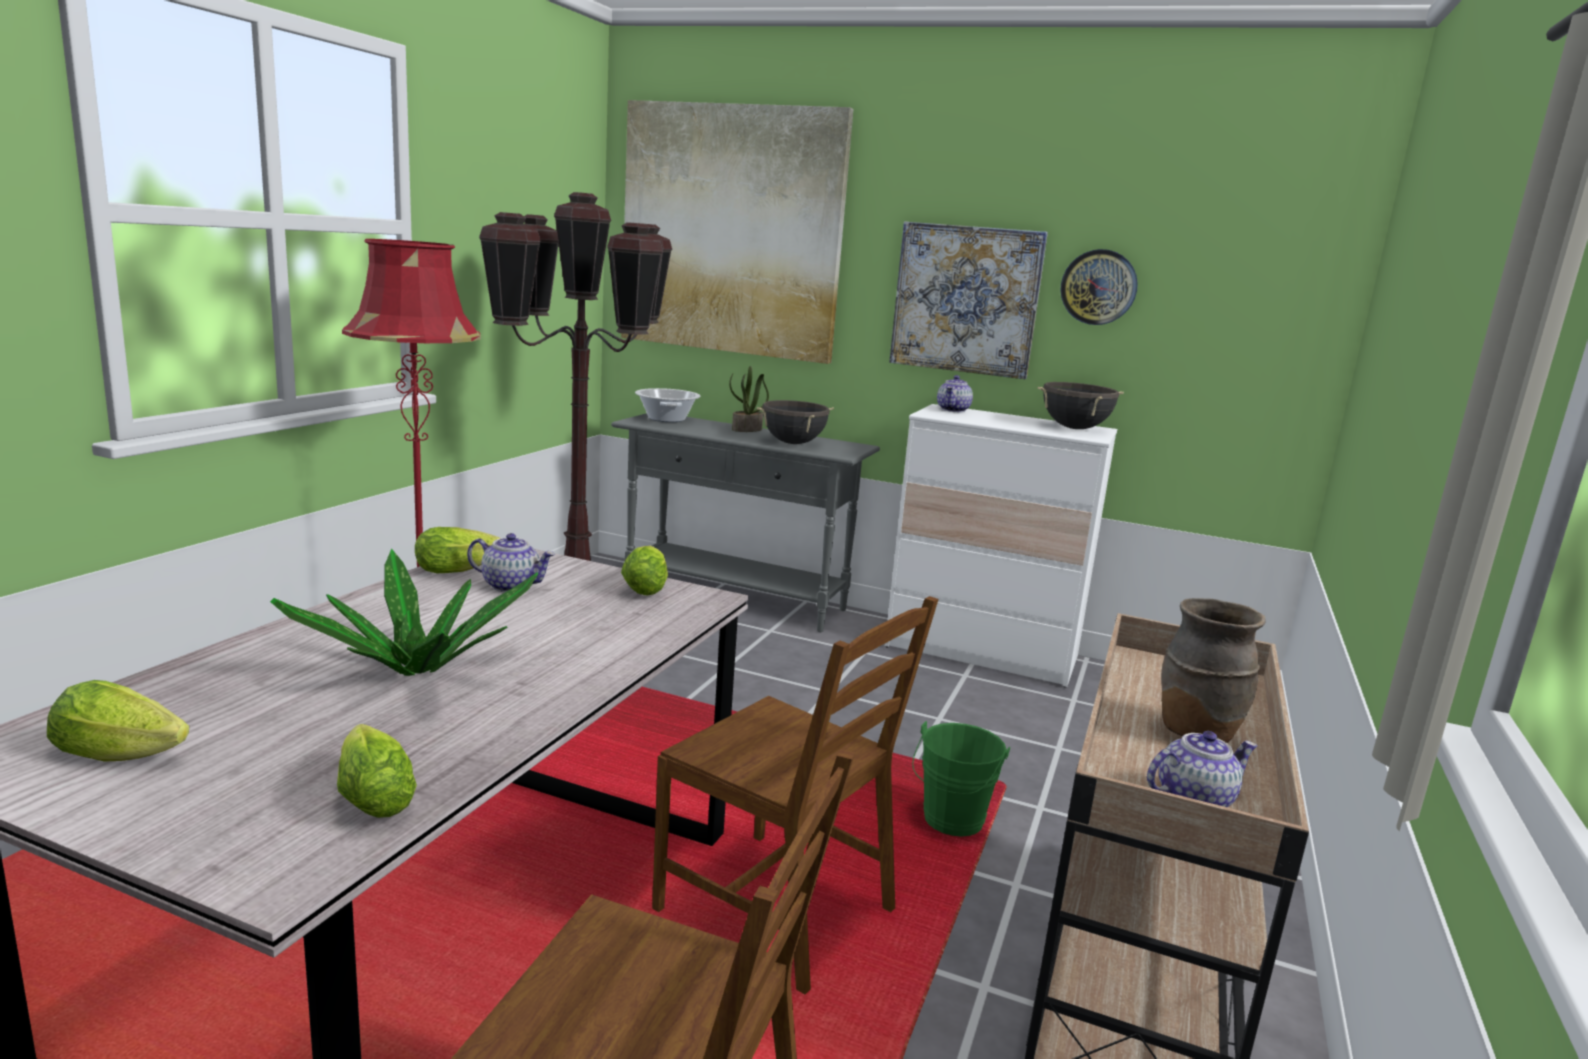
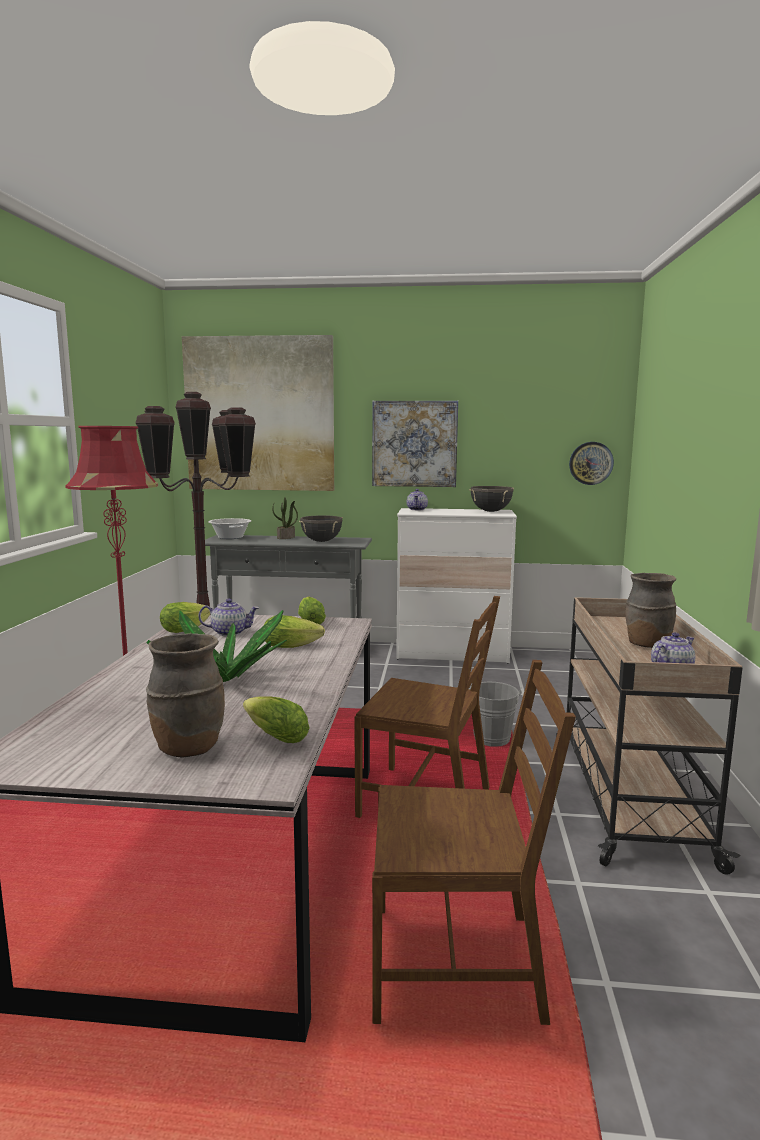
camera: 15 degrees left, 5 degrees down
(125, 754) = (96, 745): lettuce -> lettuce (294, 645)
(235, 789) = (188, 748): none -> brown vase
(950, 825) = (491, 742): green bucket -> grey bucket
(1098, 287) = (490, 430): wall clock -> wall clock (591, 463)

